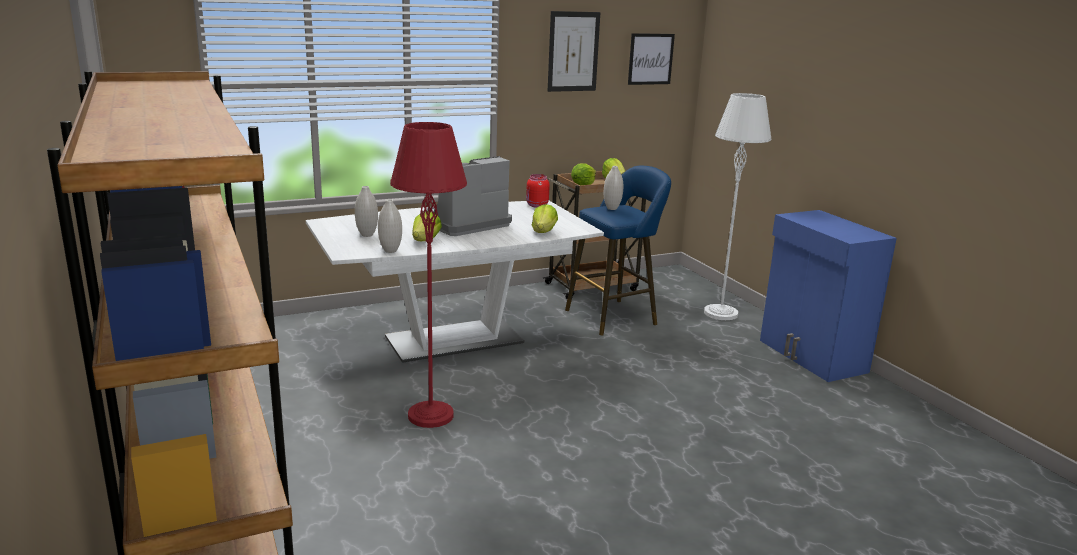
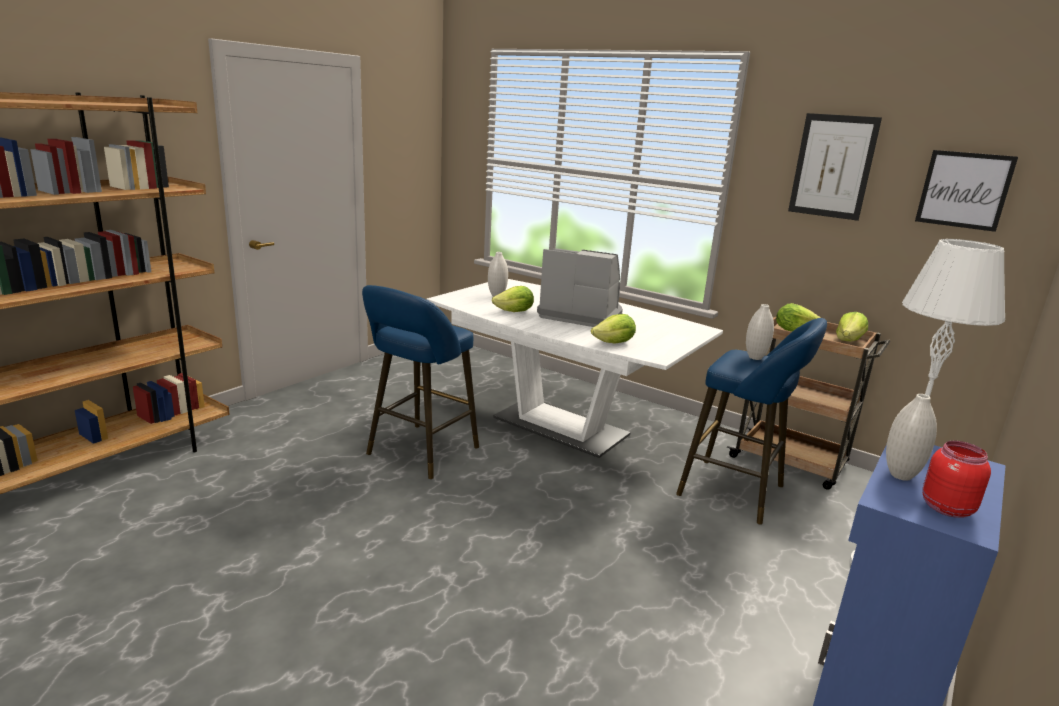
camera: 60 degrees right, 0 degrees up
(390, 251) = (471, 307): white vase -> white vase (900, 475)
(430, 416) = (419, 453): red floor lamp -> blue stool
(536, 205) = (691, 329): red jar -> red jar (944, 508)

